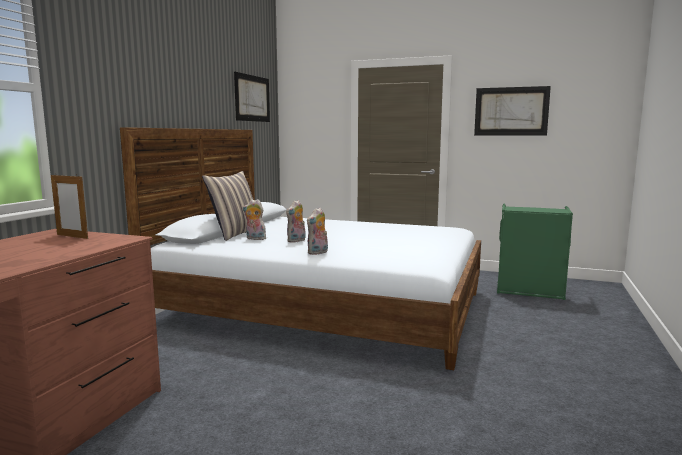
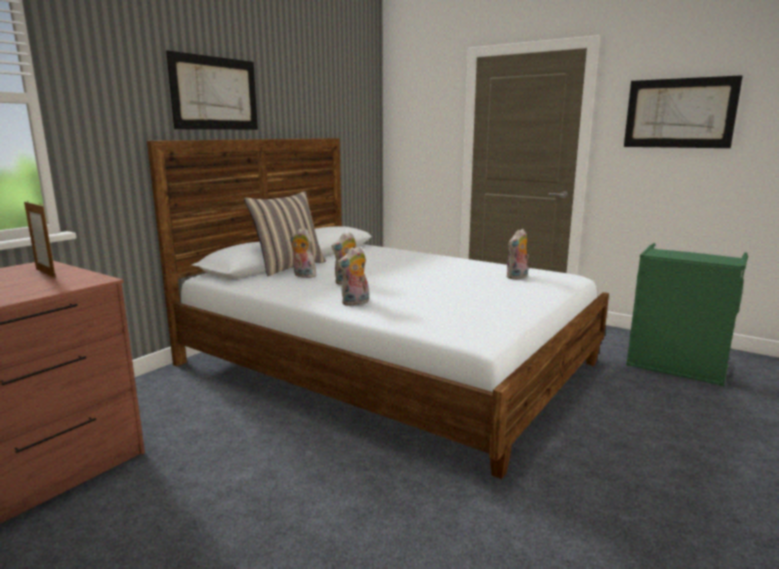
camera: 15 degrees right, 5 degrees up
(252, 98) = (343, 99): picture -> picture (215, 93)
(420, 231) = (517, 277): none -> plush toy

